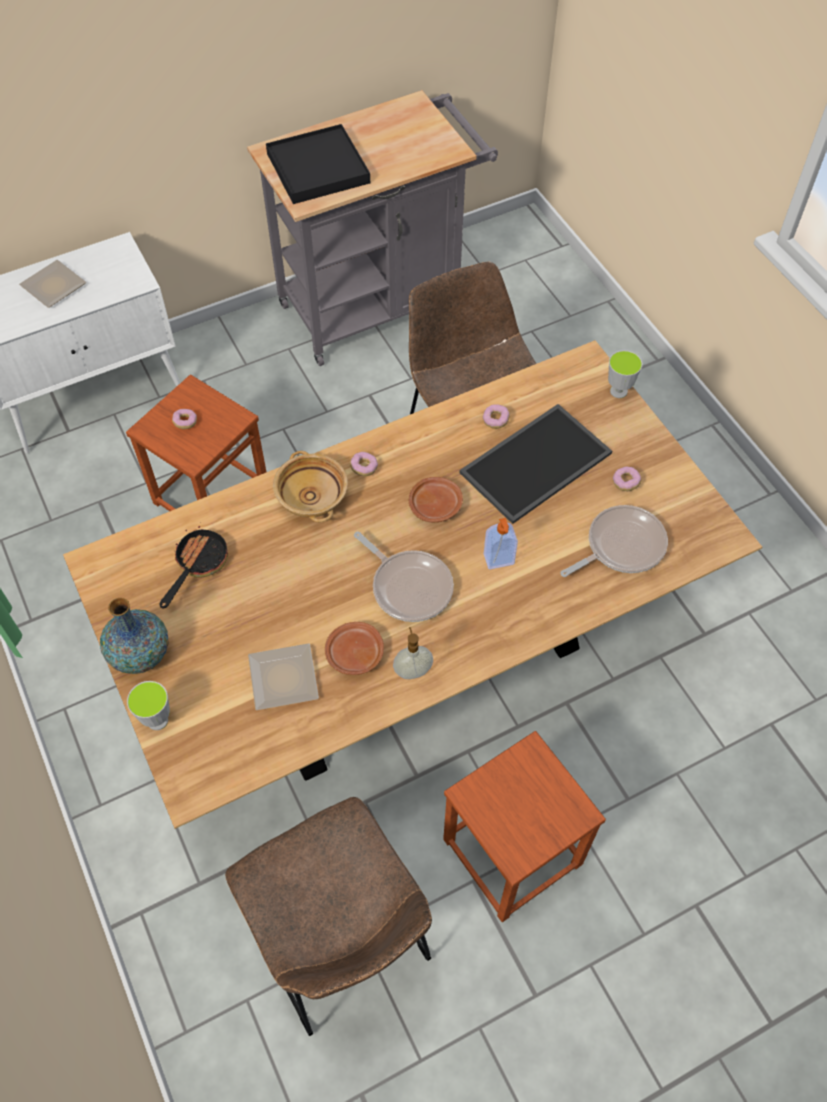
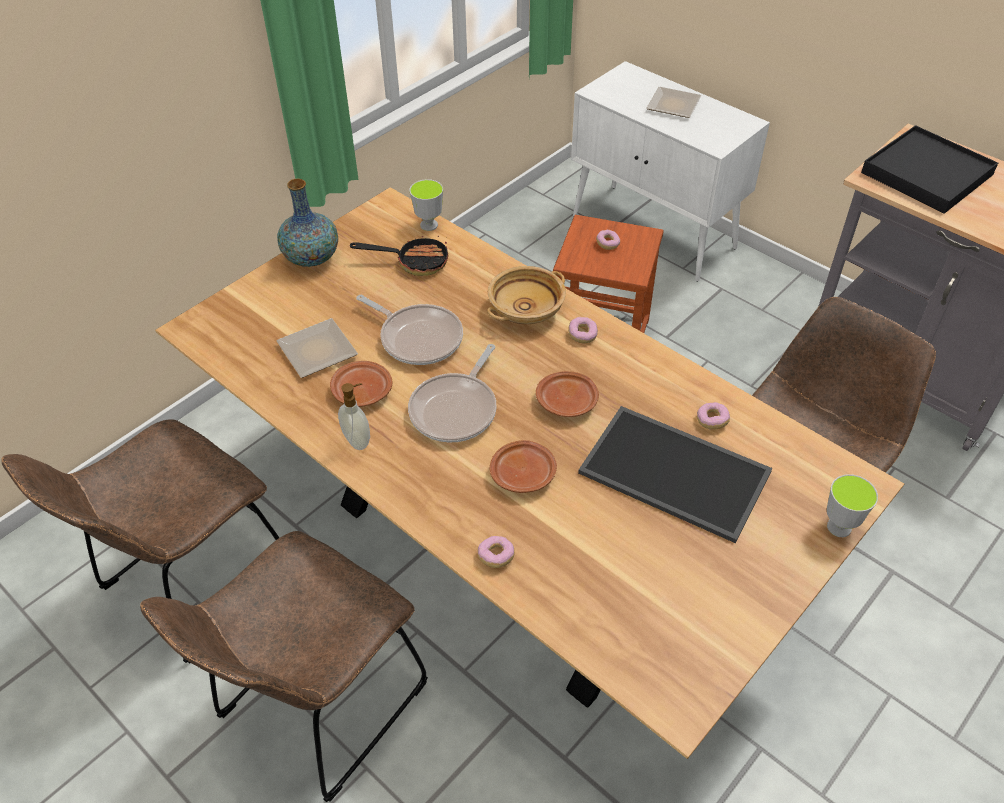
camera: 70 degrees right, 10 degrees down
(157, 720) = (251, 288): cup -> cup (429, 225)
(499, 560) = (523, 474): soap dispenser -> brown plate
(513, 852) = (316, 708): brown stool -> brown chair
(621, 546) = (602, 586): frying pan -> frying pan (418, 337)
(625, 482) = (700, 569): donut -> donut (496, 556)

